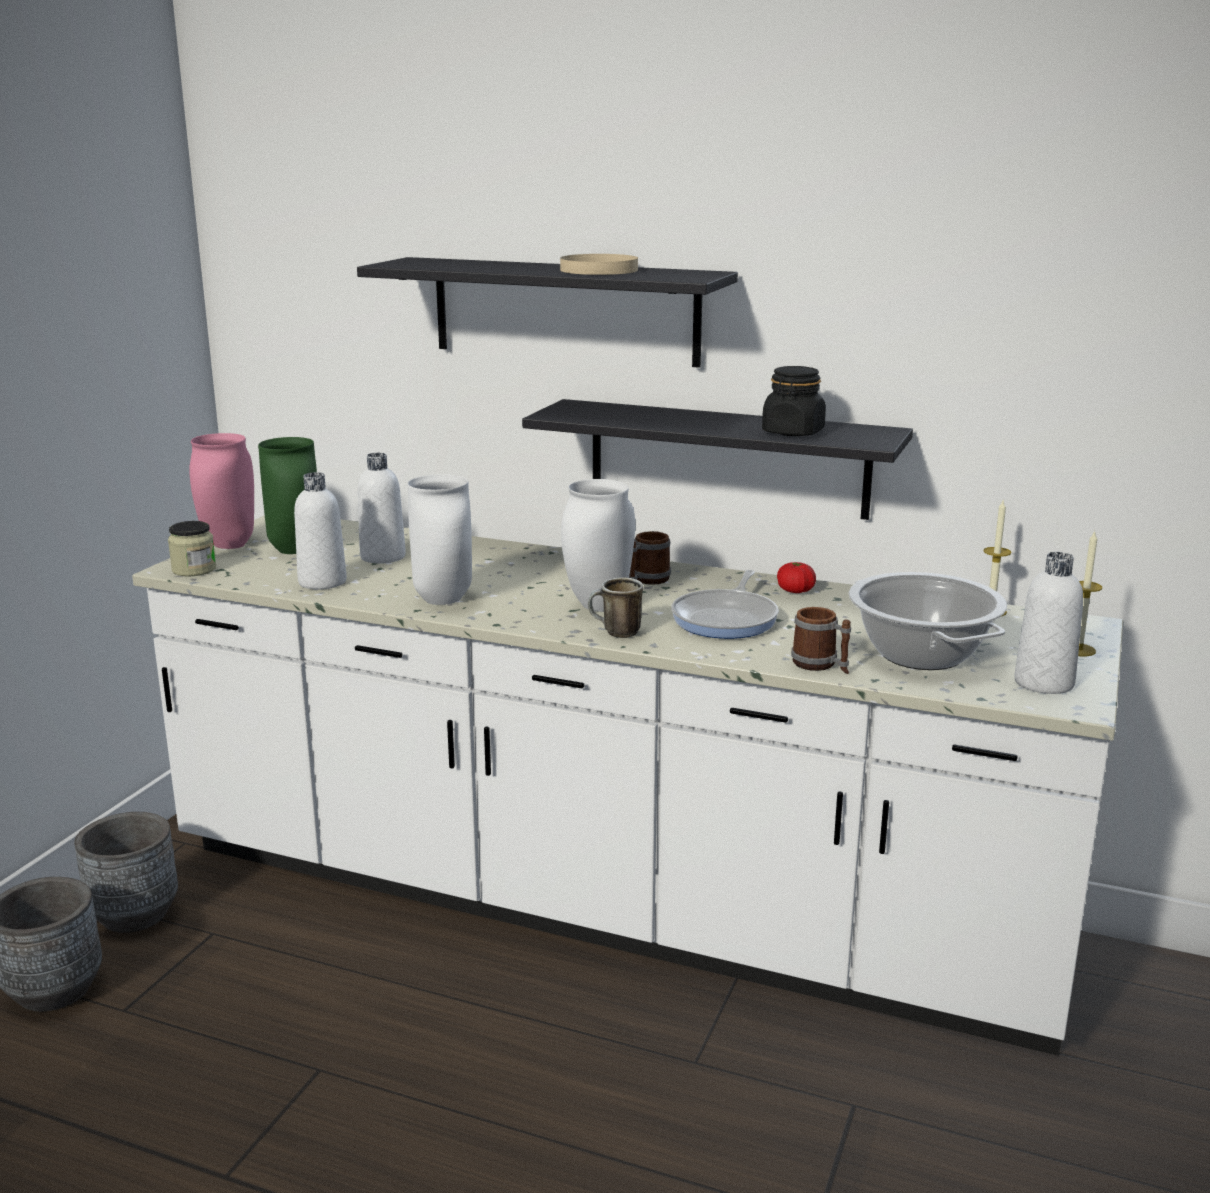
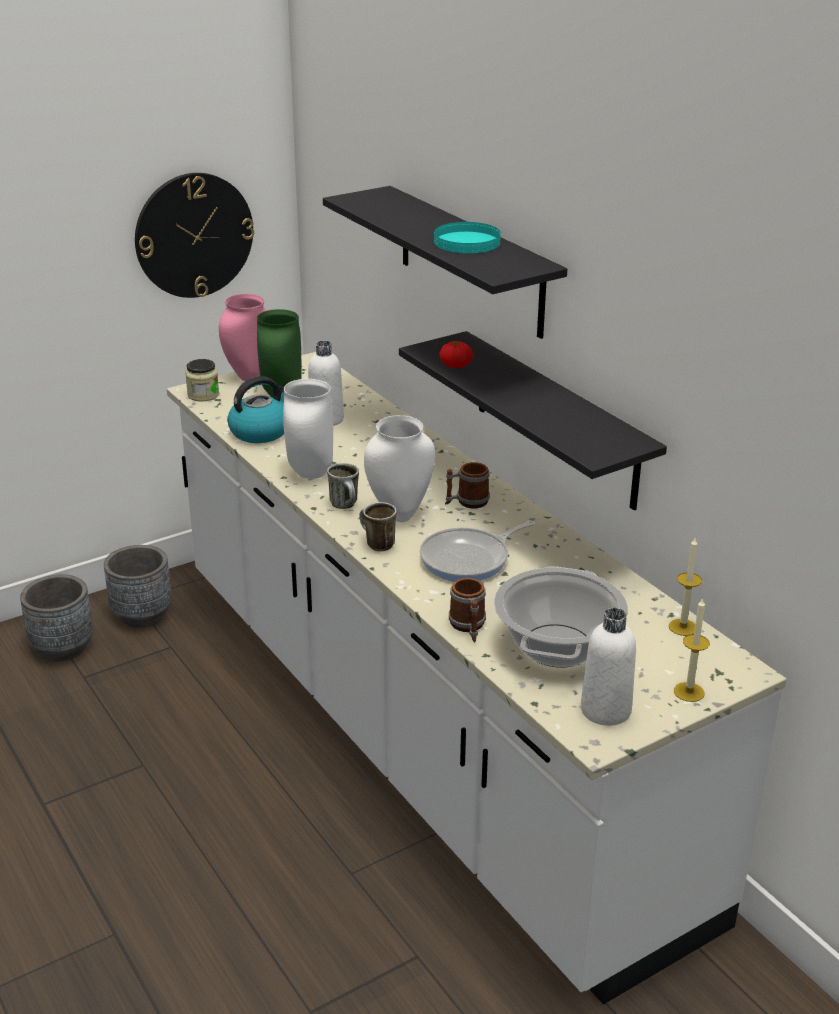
camera: 35 degrees right, 10 degrees up
(112, 372) = (194, 235): none -> wall clock
(322, 582) = (260, 431): white bottle -> kettle
(530, 614) = (346, 506): none -> mug
(598, 270) = (466, 242): beige plate -> turquoise plate
(793, 432) = (558, 423): black jar -> none
(795, 591) = (560, 550): tomato -> tomato (456, 365)

